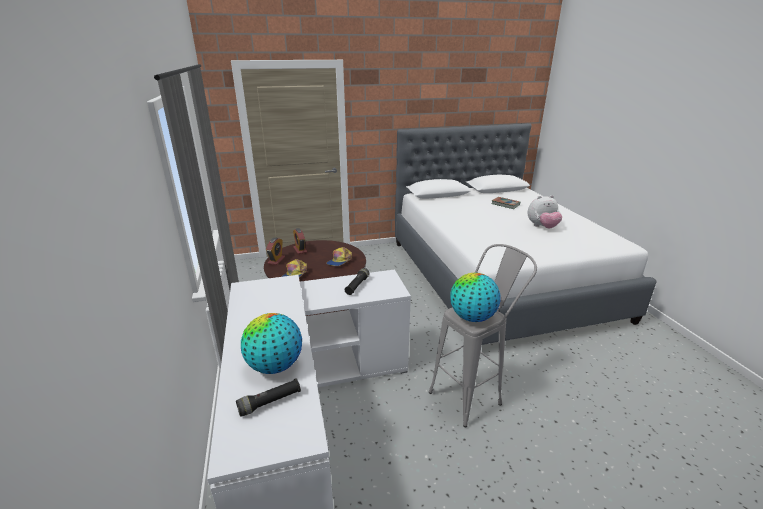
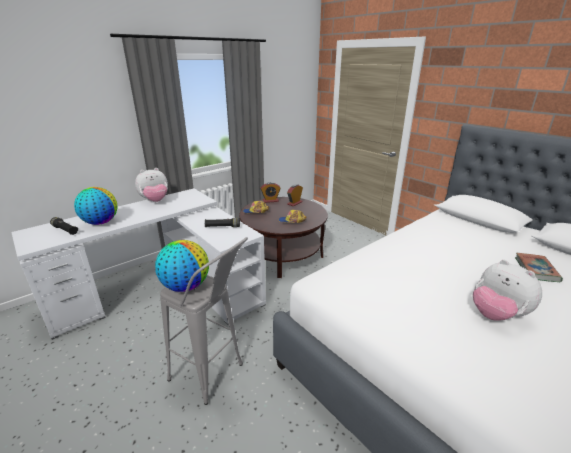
camera: 65 degrees right, 0 degrees up
(243, 315) = (155, 201): none -> plush toy

